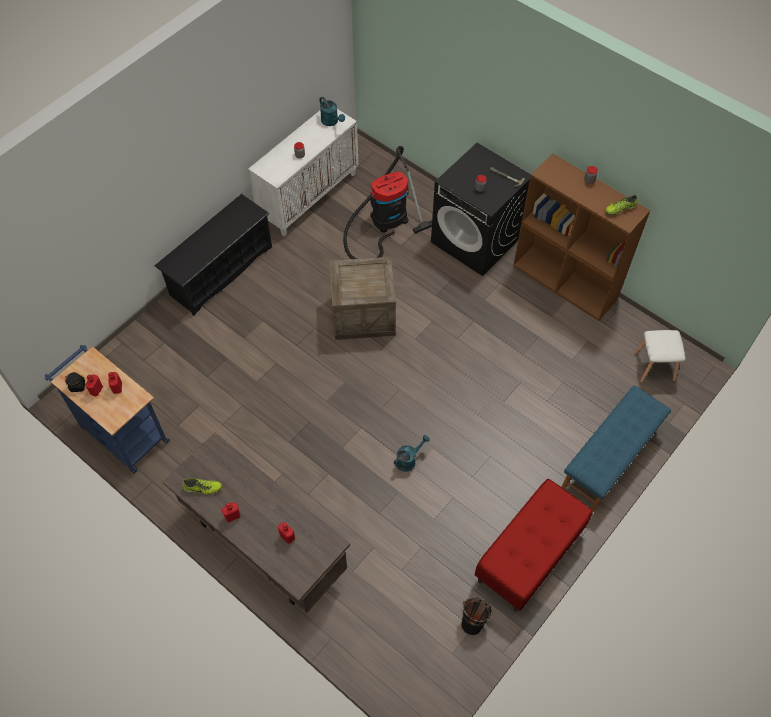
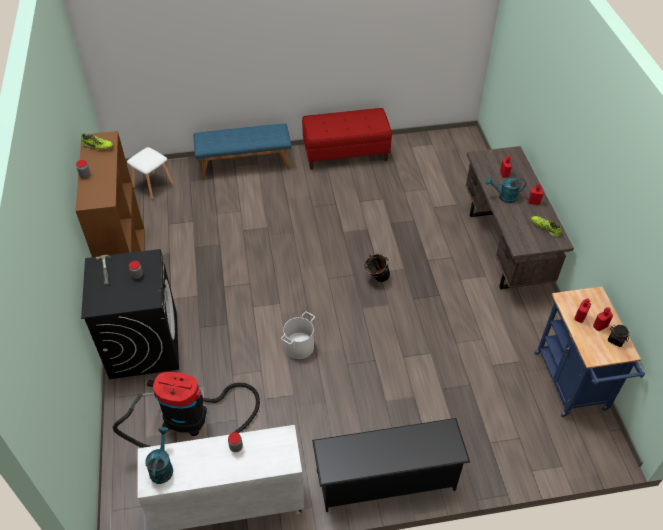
camera: 140 degrees left, 10 degrees down
(364, 315) = (299, 346): crate -> white bucket
(409, 460) = (366, 234): turquoise watering can -> turquoise watering can (504, 197)
(474, 620) = (406, 148): black bucket -> black bucket (376, 279)

